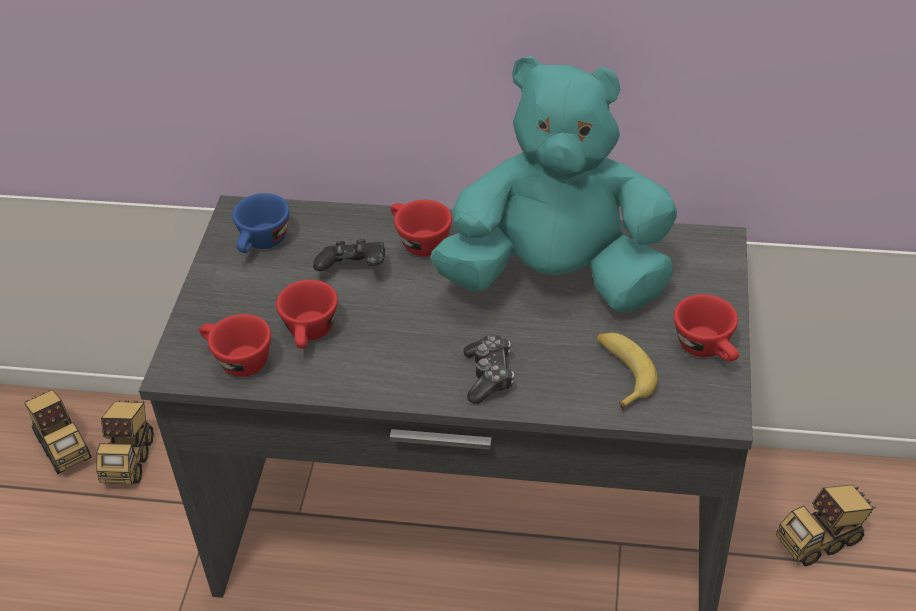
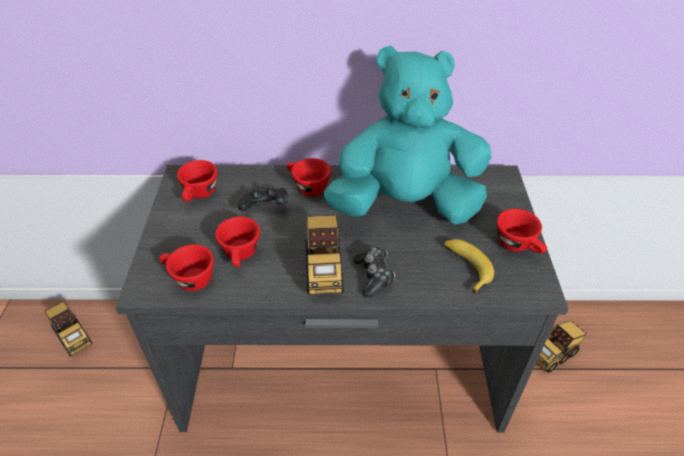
camera: 10 degrees left, 0 degrees up
(129, 458) = (118, 341): toy truck -> toy truck (324, 270)
(262, 244) = (199, 195): blue cup -> red cup

